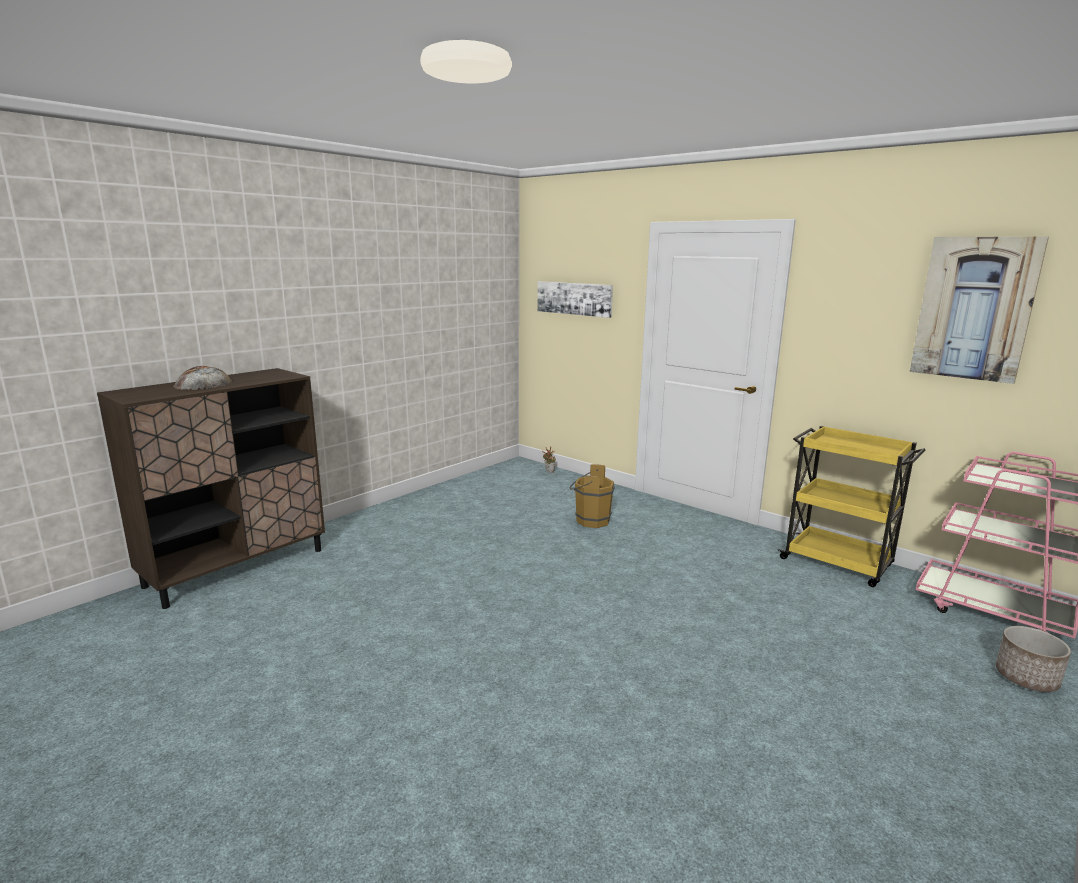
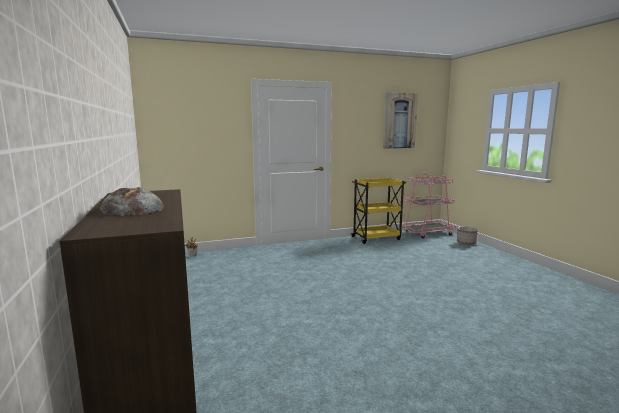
camera: 60 degrees left, 5 degrees down
(574, 298) = (194, 128): picture -> none
(590, 520) = (278, 264): brown bucket -> none

